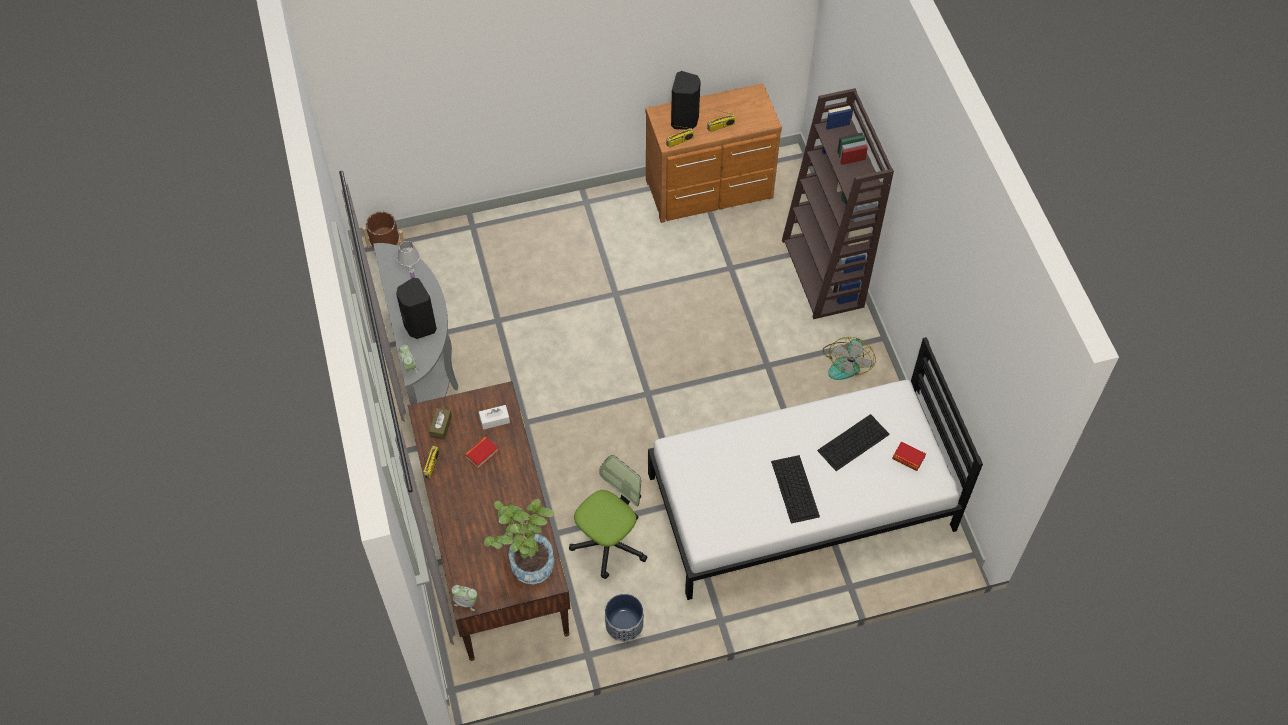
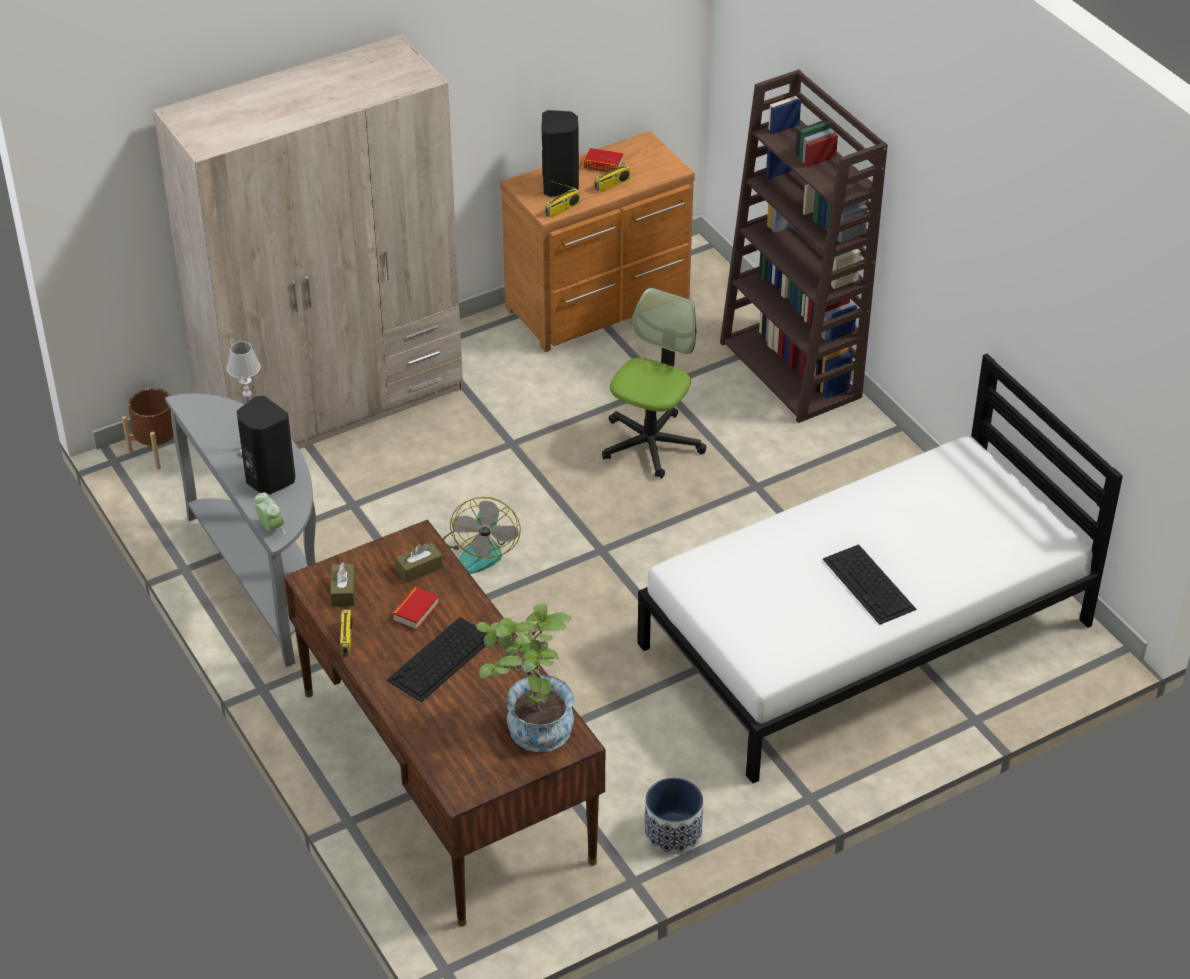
camera: 15 degrees left, 15 degrees down
(466, 602) = (459, 793): alarm clock -> none
(494, 420) = (419, 569): white tissue box -> brown tissue box
(508, 236) = (333, 404): none -> beige wardrobe
(609, 542) = (613, 737): office chair -> office chair (651, 444)
(846, 362) = (863, 463): fan -> fan (481, 550)
(853, 443) = (926, 517): keyboard -> keyboard (440, 660)
(908, 458) = (1007, 520): book -> book (603, 165)

